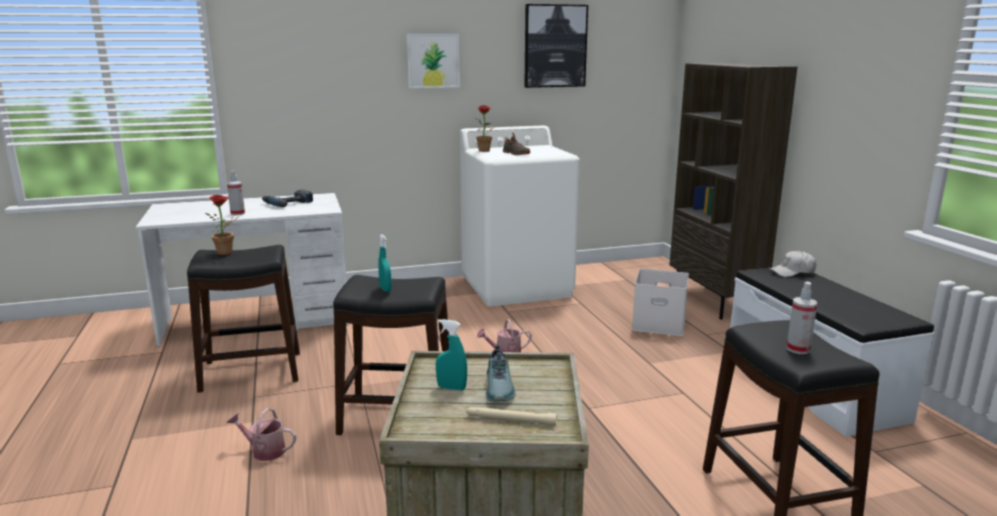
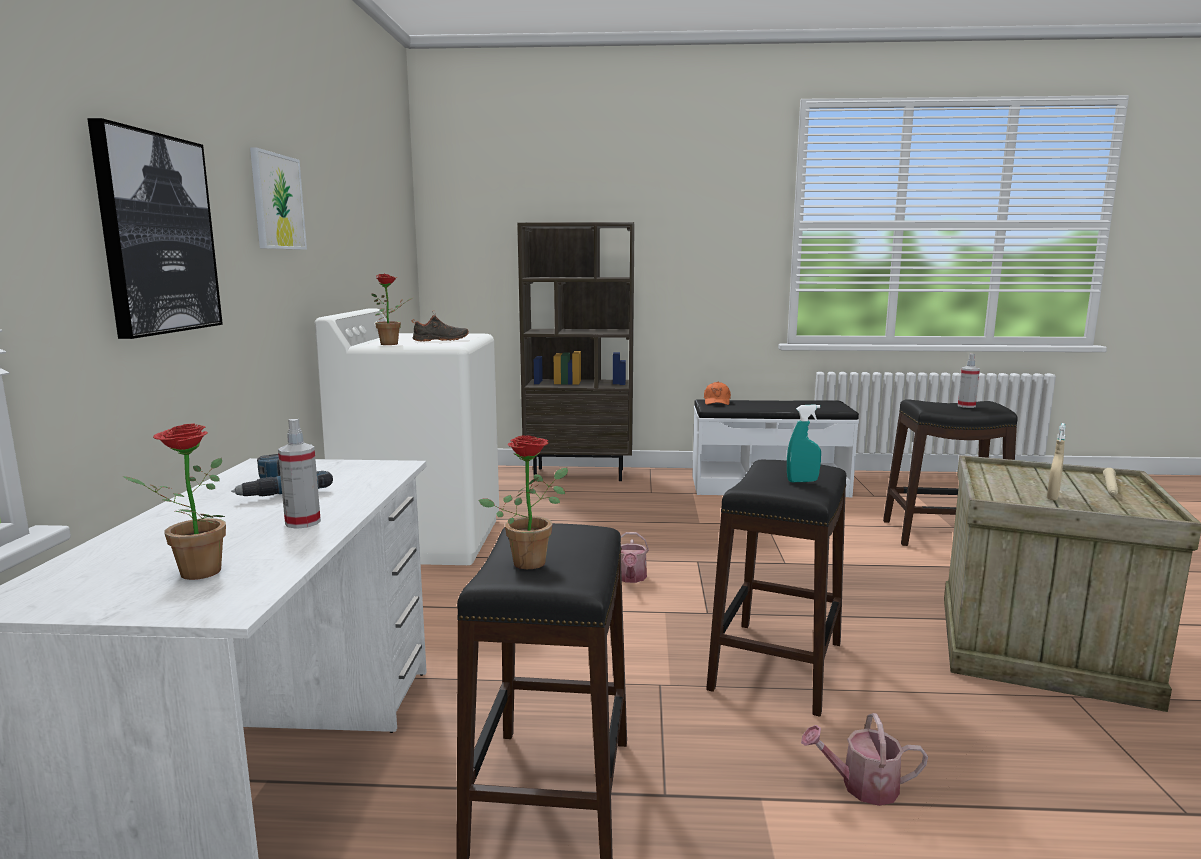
camera: 70 degrees left, 5 degrees down
(183, 213) = (191, 573): none -> potted plant
(264, 451) = (861, 786): watering can -> watering can turned 60 degrees clockwise
(451, 388) = (1052, 497): turquoise spray bottle -> beige spray bottle
(500, 388) = (1042, 484): shoe -> none
(555, 46) = (359, 196): picture -> picture (157, 234)
(660, 323) = (611, 501): white storage box -> none
(792, 272) = (717, 402): white cap -> orange cap

